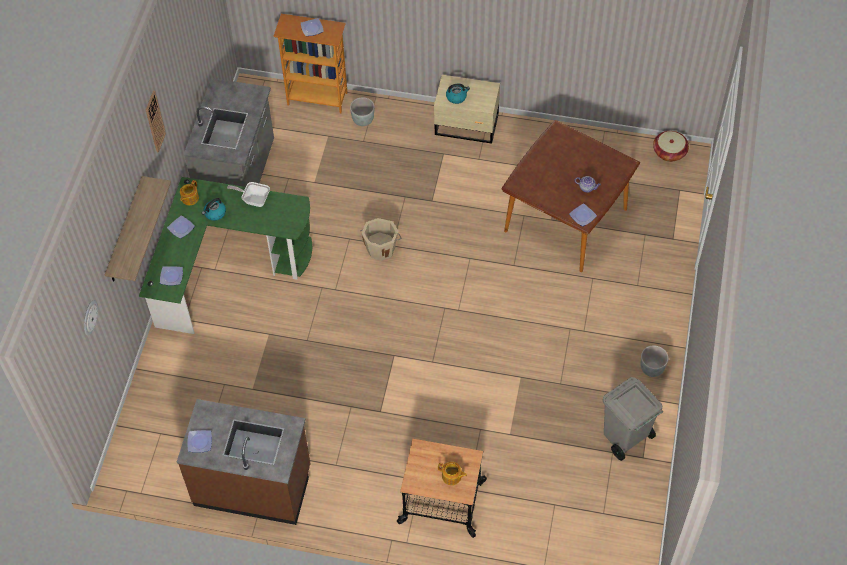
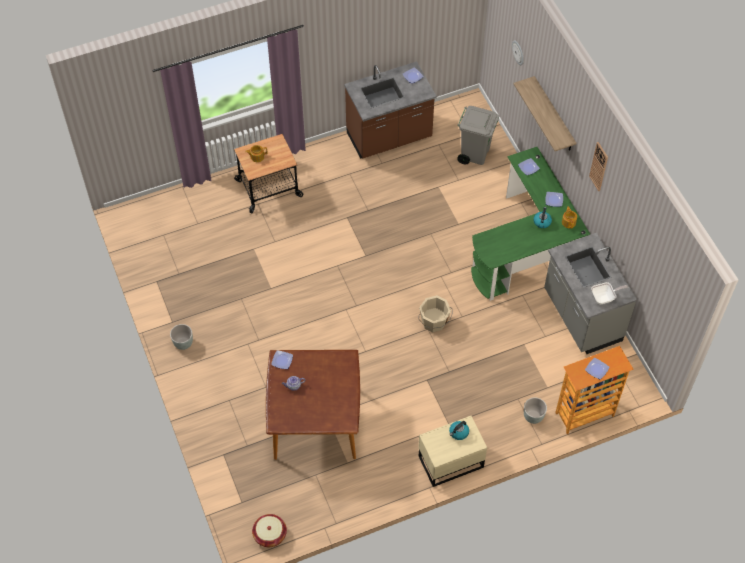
camera: 145 degrees right, 0 degrees up
(254, 199) = (525, 245): frying pan -> frying pan (605, 297)
(625, 438) = (175, 287): grey trash can -> grey trash can (474, 154)

